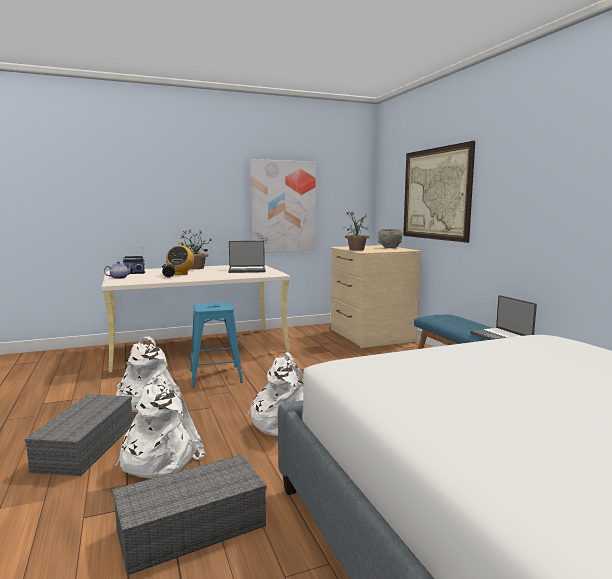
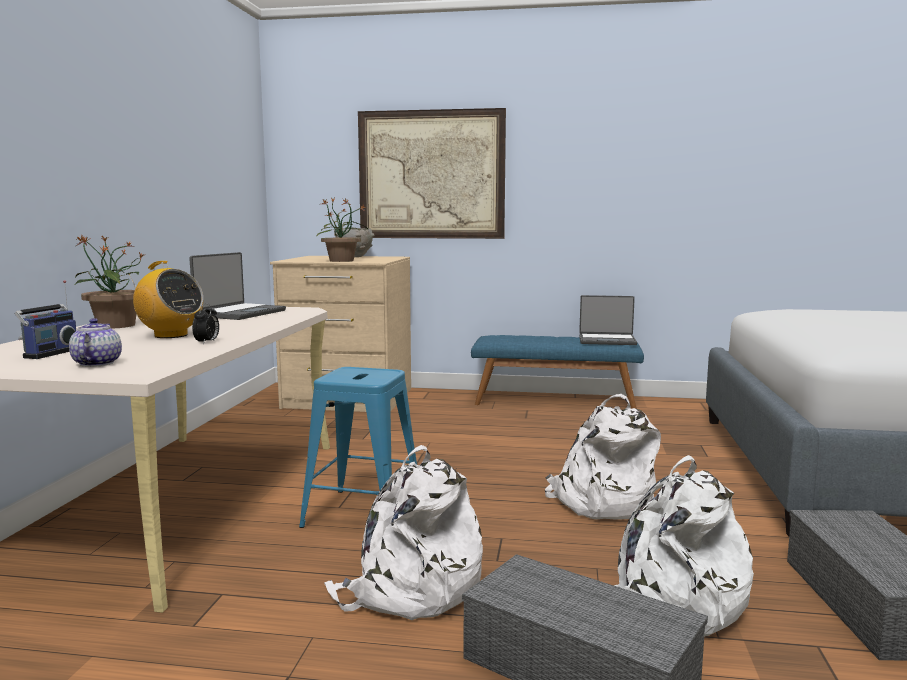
camera: 60 degrees left, 0 degrees up
(283, 206) = (182, 187): picture -> none

